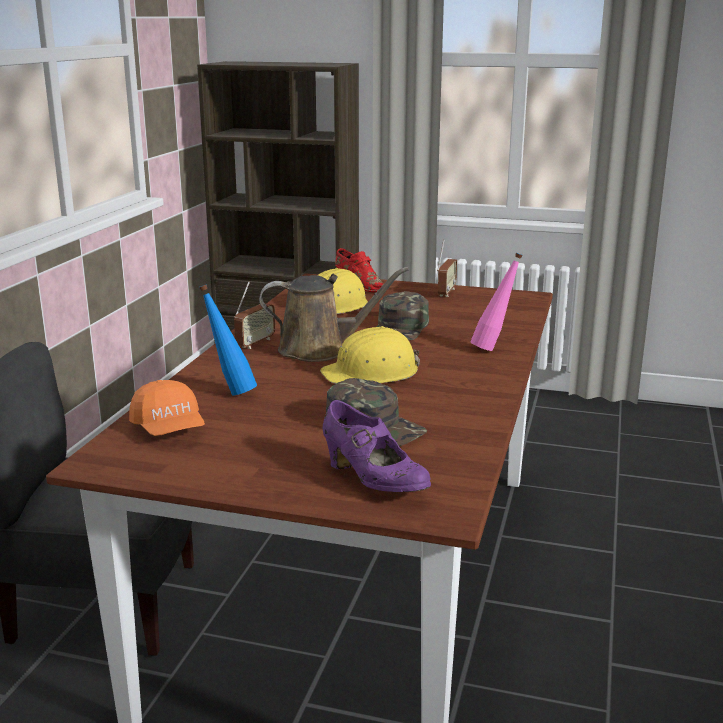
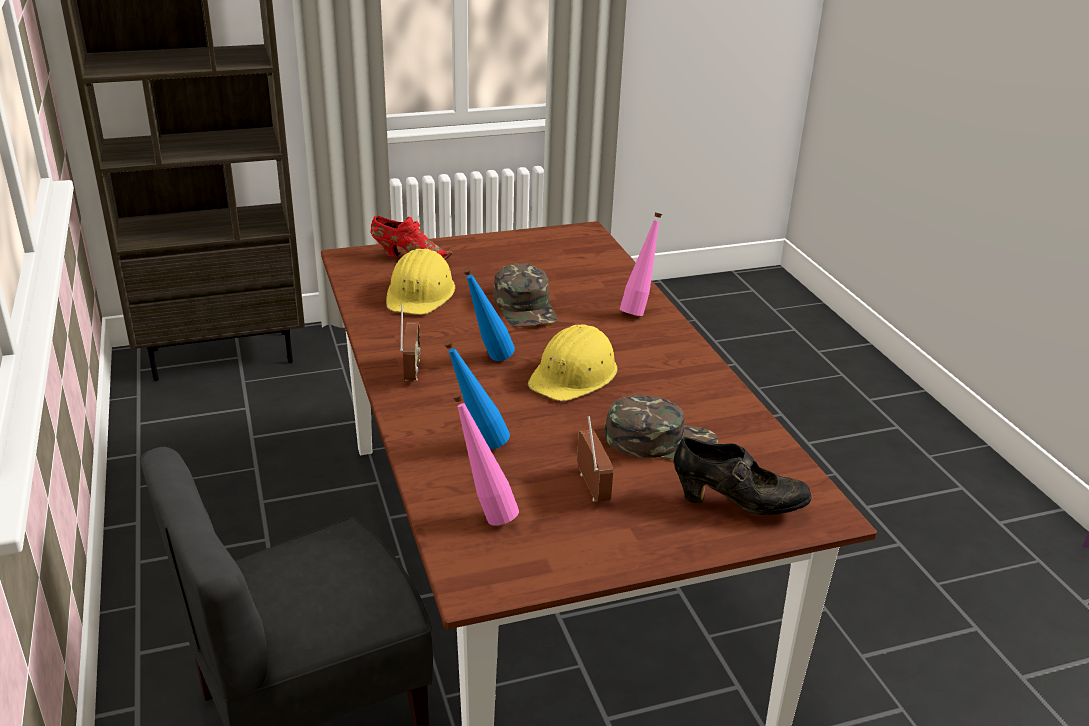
camera: 35 degrees left, 10 degrees up
(169, 429) = (485, 514): orange cap -> pink bottle
(320, 350) = (488, 360): brown watering can -> blue bottle
(373, 481) = (738, 504): purple shoe -> black shoe
(446, 292) = (506, 245): radio -> radio (592, 487)

